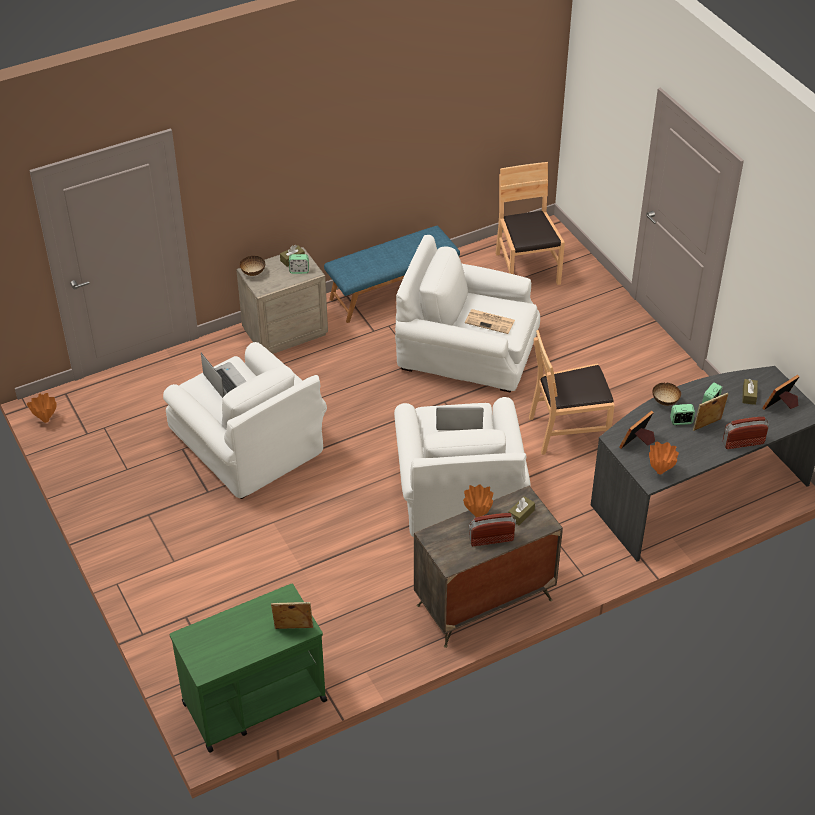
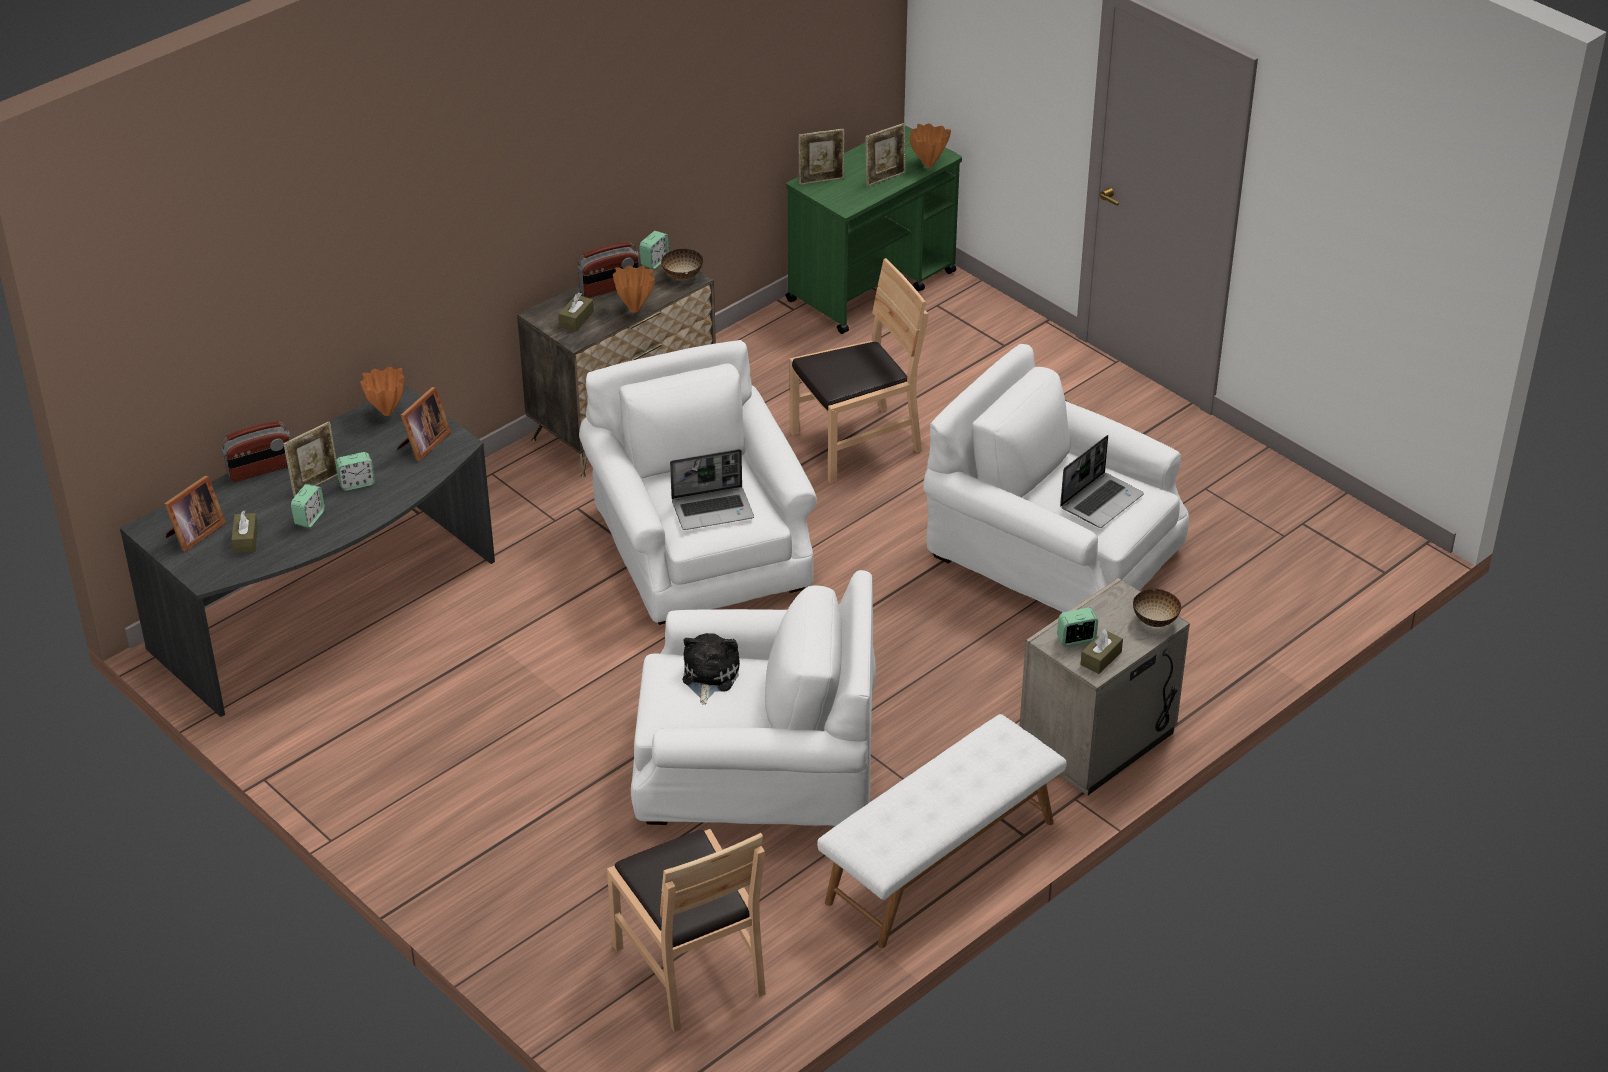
camera: 165 degrees right, 5 degrees down
(46, 420) = (1379, 530): orange vase -> orange vase (927, 165)
(226, 382) = (1101, 501): laptop -> laptop turned 90 degrees counterclockwise
(242, 621) = (885, 178): none -> picture frame
(392, 291) = (941, 862): blue bench -> white bench
(451, 558) = (654, 261): none -> alarm clock
(490, 321) = (709, 676): newspaper -> plush toy
(568, 430) = (547, 663): brown chair -> brown chair (856, 443)
(665, 401) = (383, 507): bowl -> bowl (682, 276)

